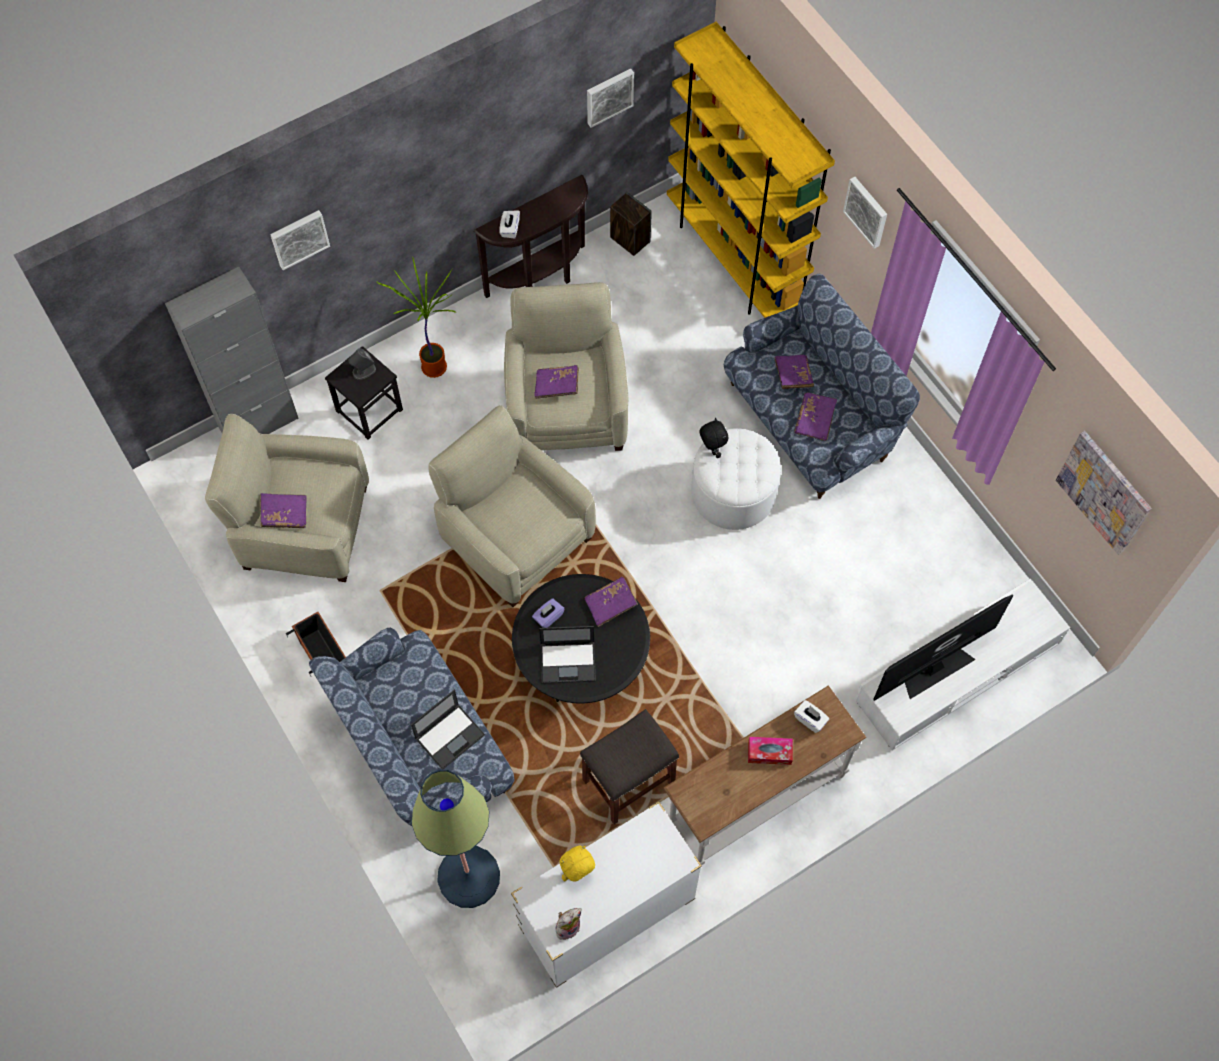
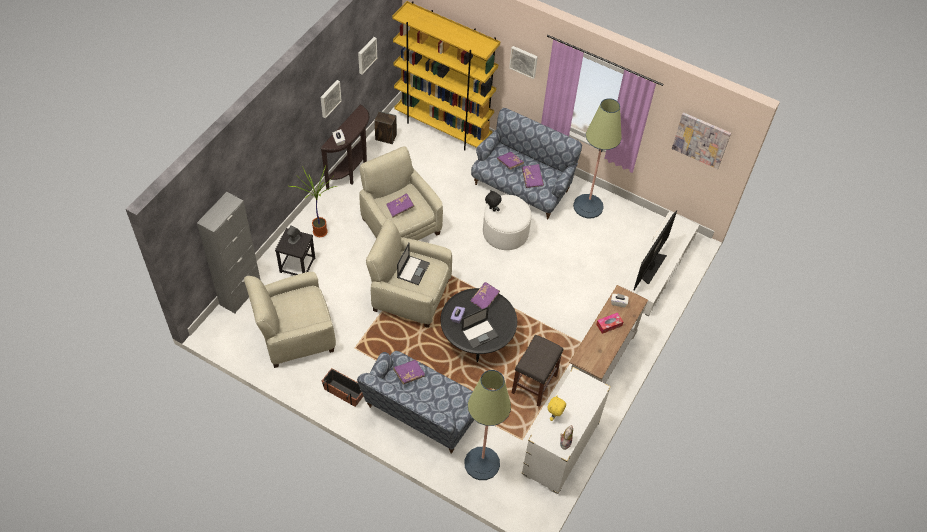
camera: 30 degrees left, 10 degrees down
(284, 514) = (293, 321): purple book -> purple book (409, 374)
(299, 238) = (250, 168): picture -> picture (329, 98)
(450, 736) = (442, 392): laptop -> laptop (413, 270)
(903, 504) = (588, 206): none -> floor lamp

